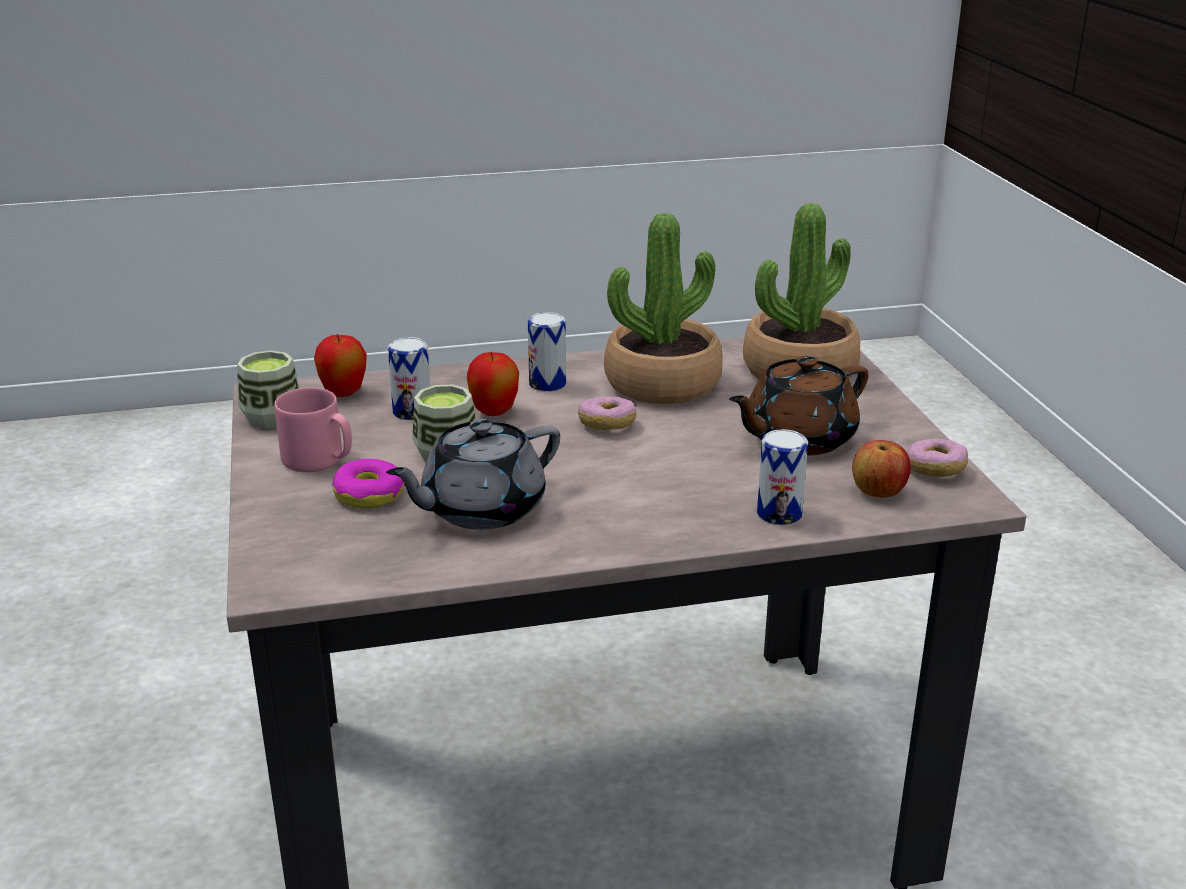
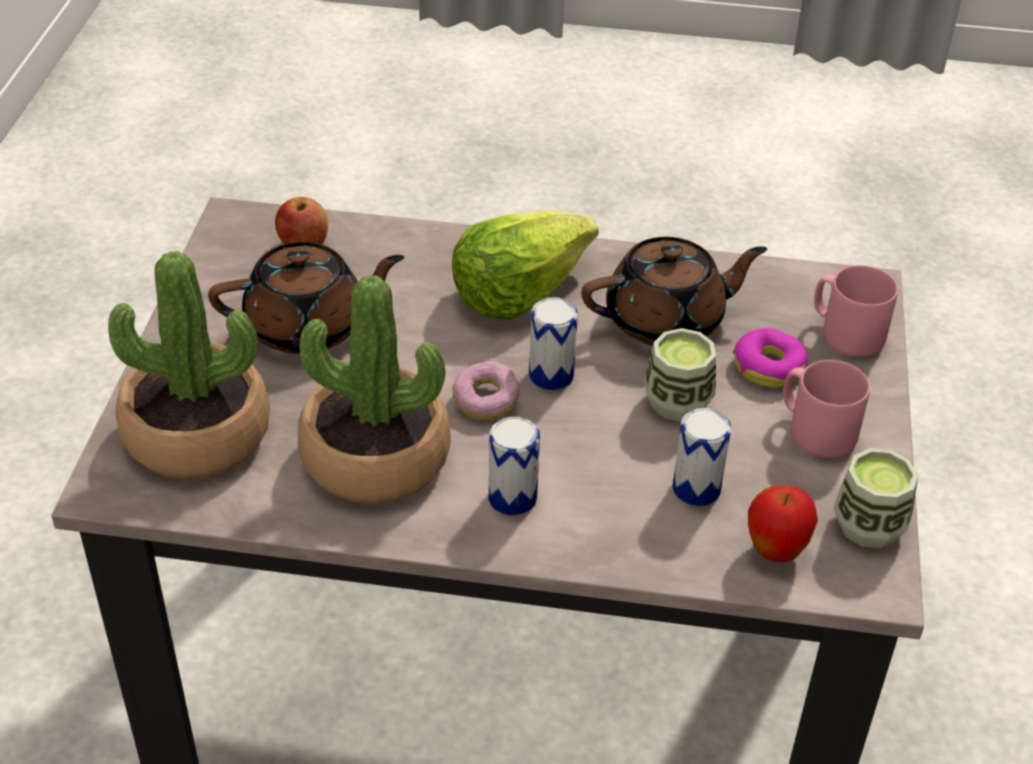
camera: 160 degrees left, 15 degrees up
(293, 536) = (846, 333): none -> pink mug
(481, 509) = (667, 320): grey teapot -> brown teapot
(494, 413) = (601, 458): apple -> none
(640, 502) = (518, 290): none -> lettuce
(779, 514) = (408, 247): can -> can (551, 375)
(935, 470) = (226, 256): donut -> none

